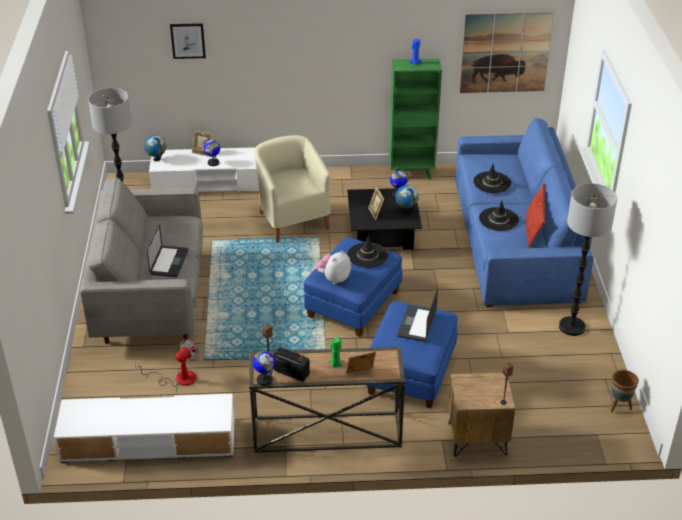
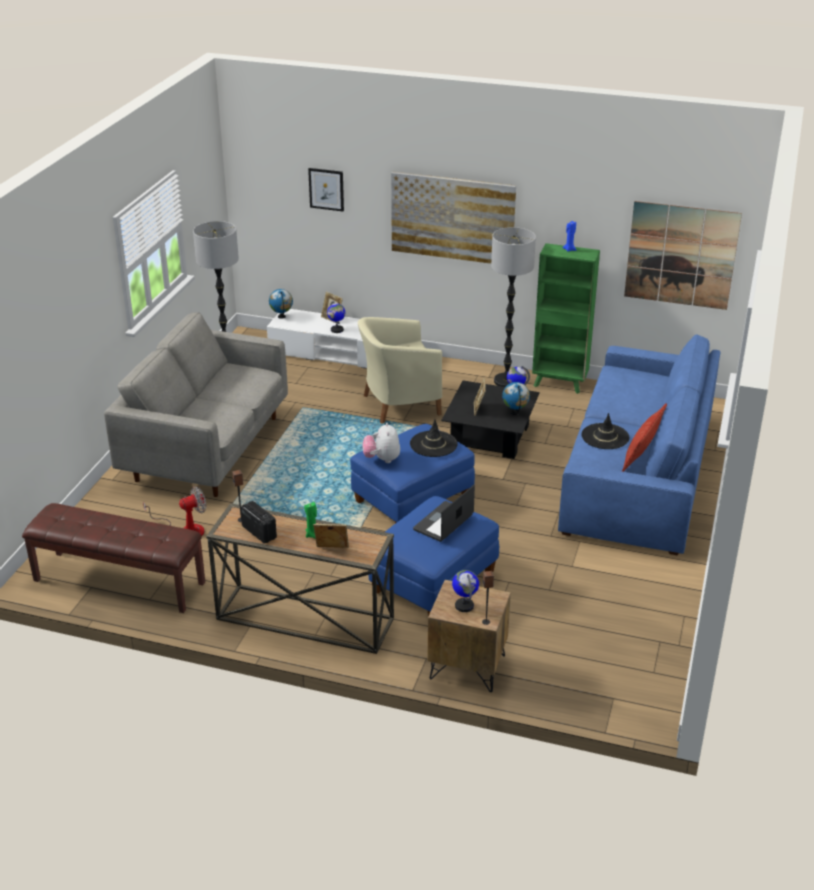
camera: 20 degrees right, 5 degrees down
(149, 441) = (118, 582): white tv stand -> brown bench
(169, 262) = (220, 408): laptop -> none
(264, 380) = (226, 533): globe -> globe (464, 606)
(292, 220) = (399, 404): beige armchair -> beige armchair turned 105 degrees counterclockwise
(307, 49) = (452, 218): none -> picture
(334, 278) = (382, 459): plush toy -> plush toy turned 60 degrees counterclockwise
(492, 182) = (622, 398): black hat -> none
(572, 327) = (653, 577): floor lamp -> floor lamp (506, 381)
(619, 406) = (660, 675): brown planter -> none

